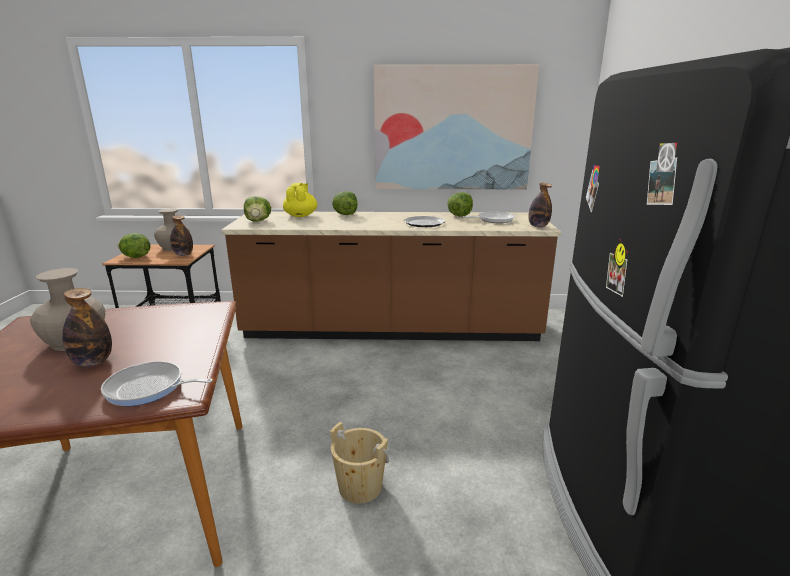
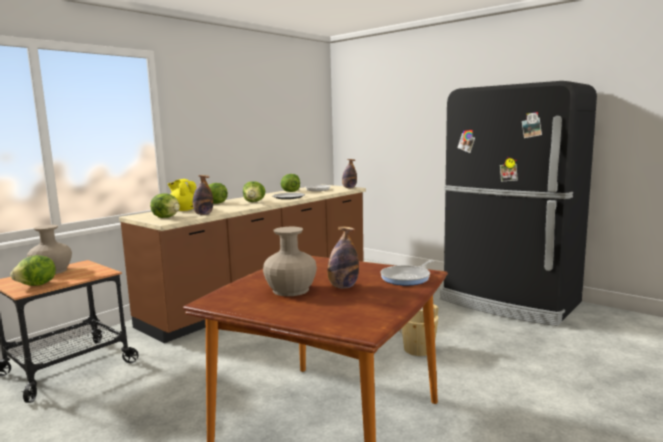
camera: 50 degrees left, 10 degrees down
(183, 254) = (87, 270): bottle -> bottle (203, 214)
(374, 221) = (254, 202): none -> lettuce
(452, 129) = (262, 129): picture -> none

